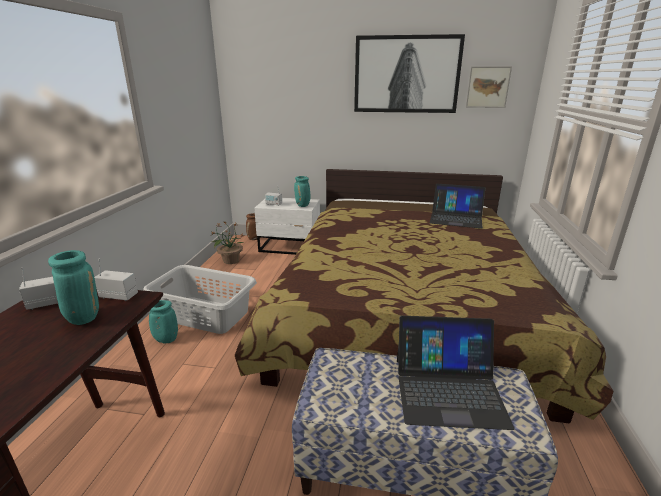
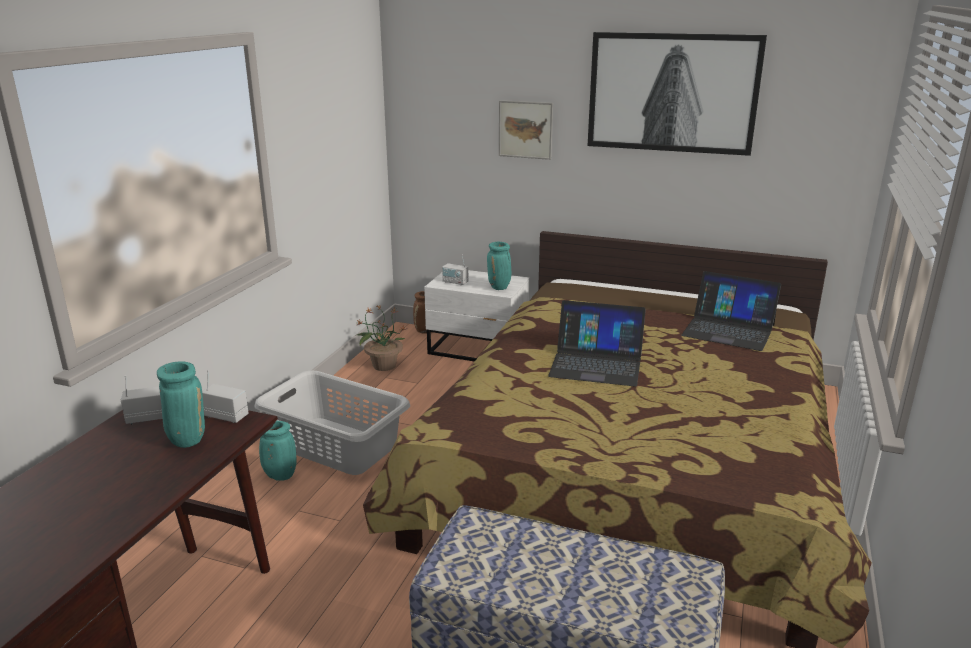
camera: 10 degrees right, 0 degrees up
(448, 390) = (610, 575): laptop -> laptop (596, 364)
(488, 87) = (805, 117): picture -> picture (525, 129)

